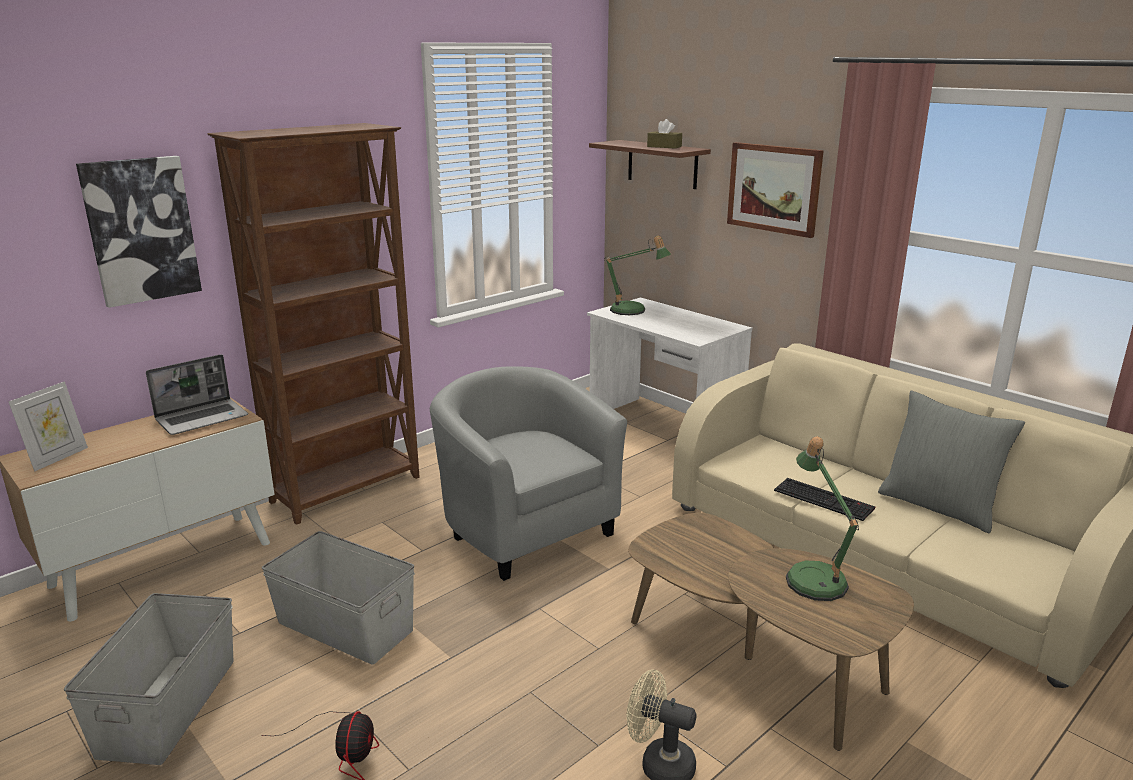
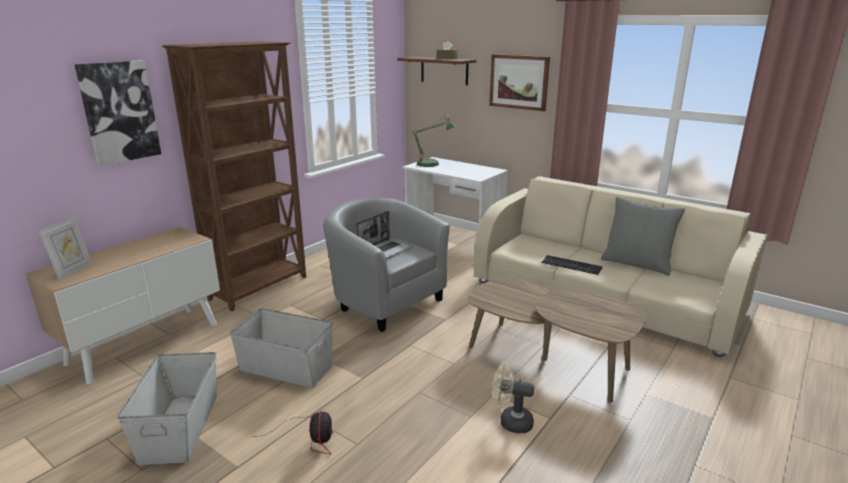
camera: 10 degrees left, 0 degrees up
(203, 418) = (168, 240): laptop -> laptop (384, 250)
(813, 576) = (584, 303): table lamp -> none

